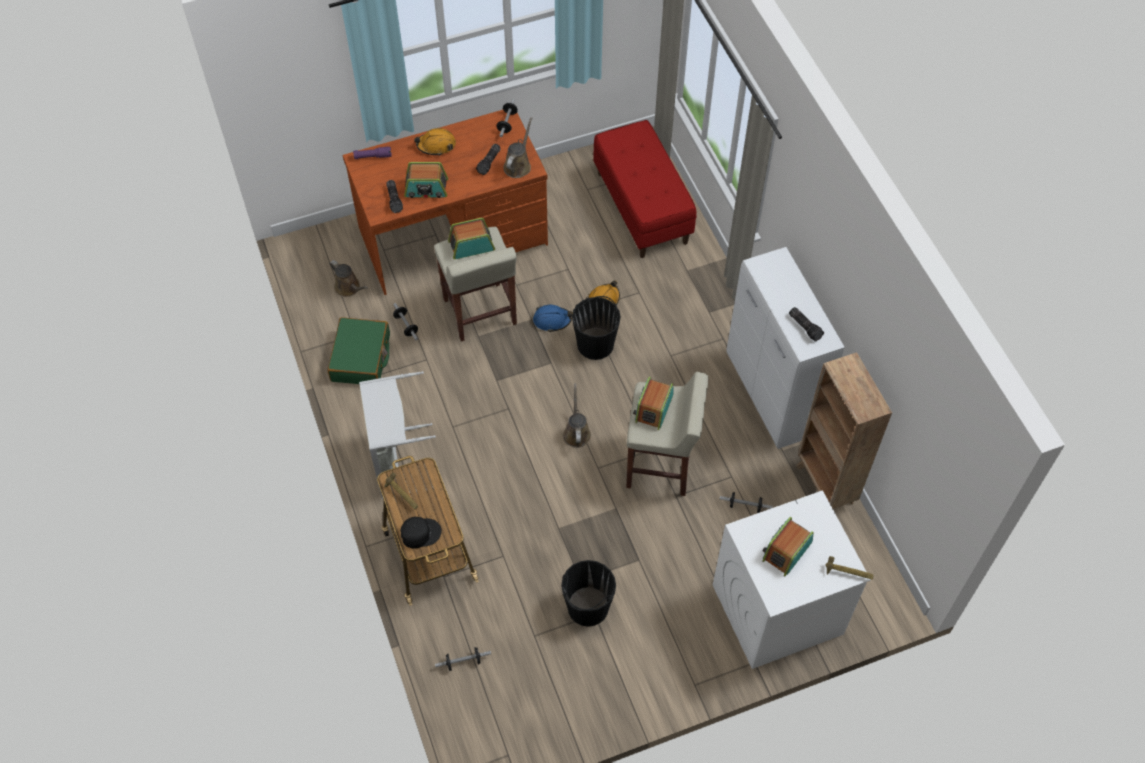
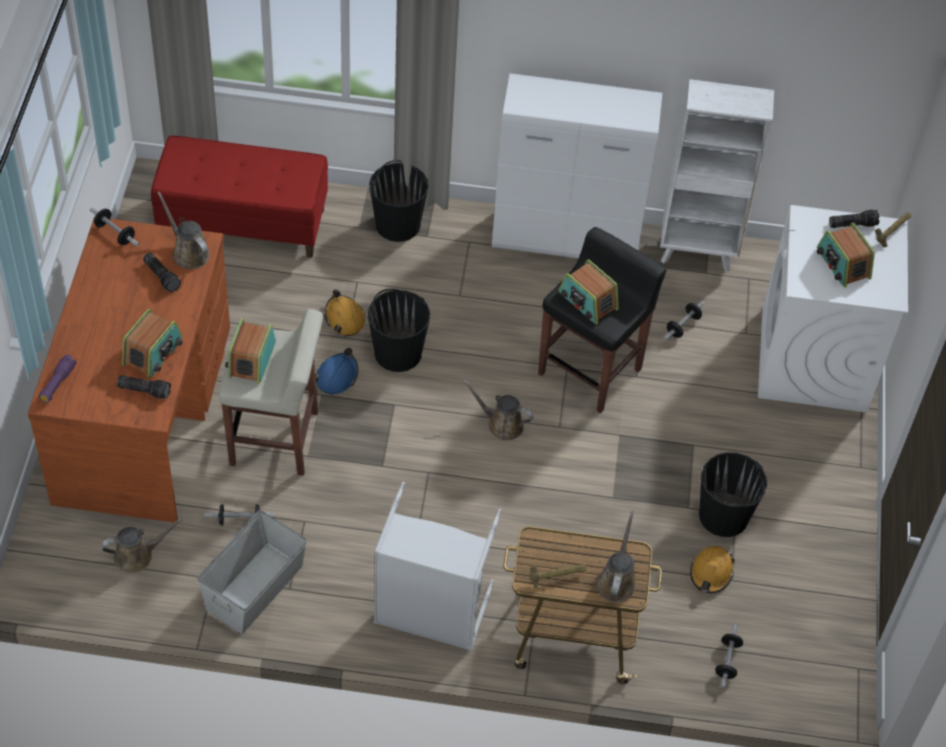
camera: 65 degrees left, 5 degrees down
(361, 358) = (254, 587): green suitcase -> grey storage box
(420, 533) = (616, 580): black cap -> brown watering can
(436, 145) = (93, 314): orange hard hat -> orange hard hat (711, 573)
(661, 465) = (591, 370): beige stool -> black stool
(707, 290) = (398, 224): none -> black bucket
(805, 327) = (619, 108): flashlight -> flashlight (852, 224)
(825, 485) = (698, 252): brown bookcase -> white bookcase

